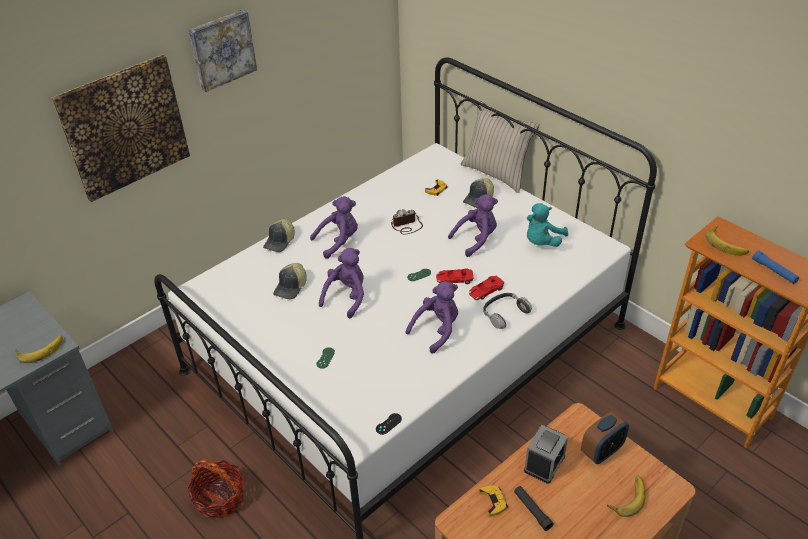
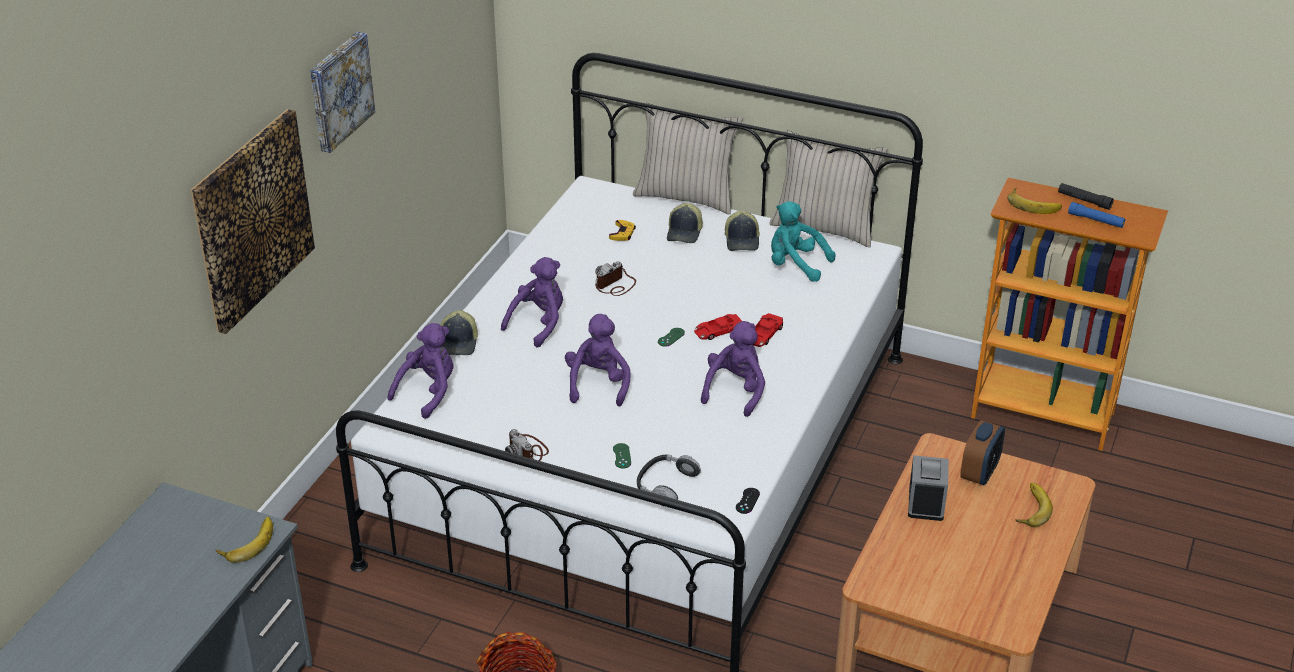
camera: 25 degrees left, 5 degrees down
(267, 334) = (527, 451): none -> camera
(291, 287) = (517, 391): cap -> cap (742, 240)
(476, 239) = (714, 280): purple plush toy -> purple plush toy (428, 392)
(493, 501) = (894, 555): yellow game controller -> none
(504, 313) = (803, 353): headphones -> headphones (665, 484)
(532, 510) = (941, 550): black flashlight -> black flashlight (1084, 200)
(542, 242) = (795, 265): turquoise plush toy -> turquoise plush toy turned 105 degrees clockwise
(580, 219) = (824, 228): none -> beige pillow

